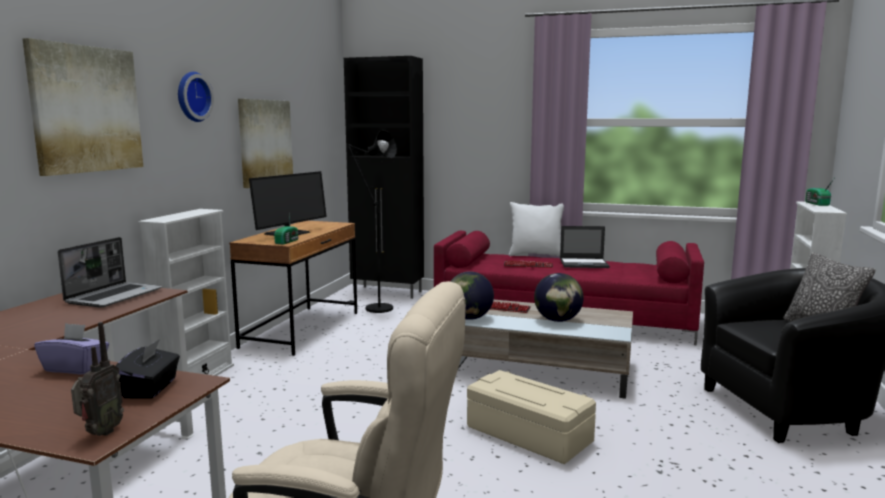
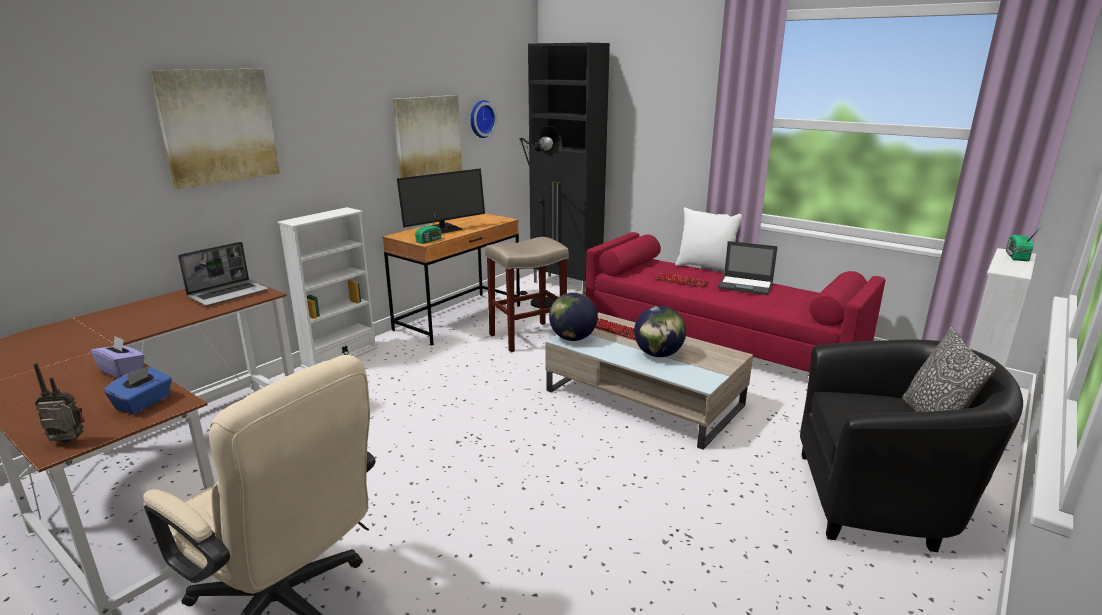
camera: 20 degrees right, 10 degrees up
(100, 433) = (68, 443): radio -> radio turned 135 degrees counterclockwise
(150, 388) = (144, 403): black tissue box -> blue tissue box
(191, 97) = (336, 103): wall clock -> wall clock (481, 119)
(387, 337) = (527, 337): none -> beige stool
(527, 435) = (569, 471): beige storage box -> none

